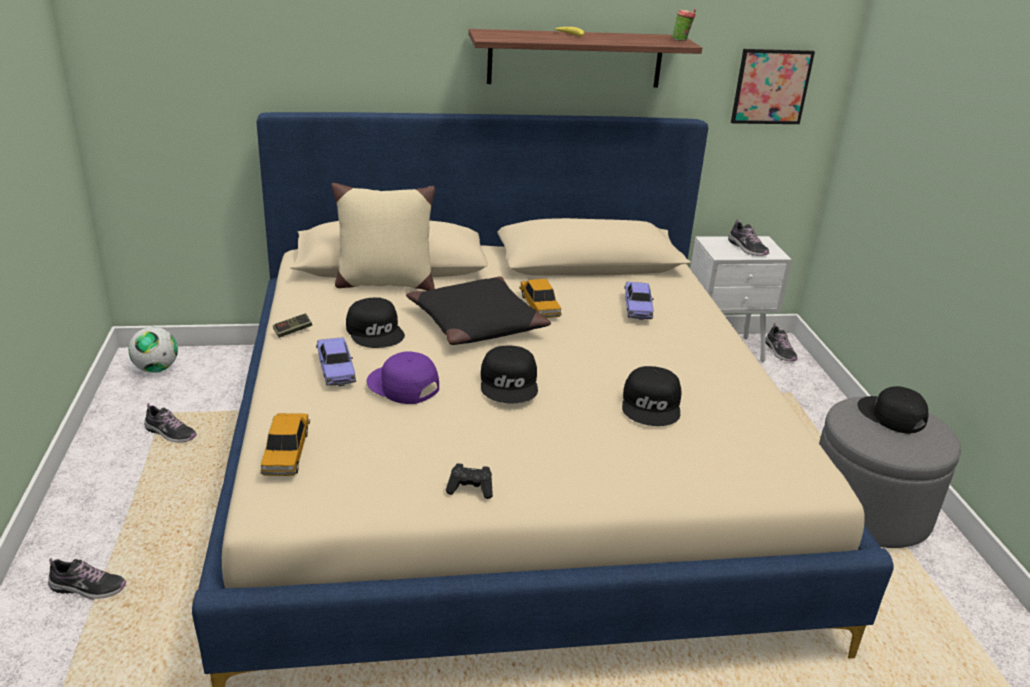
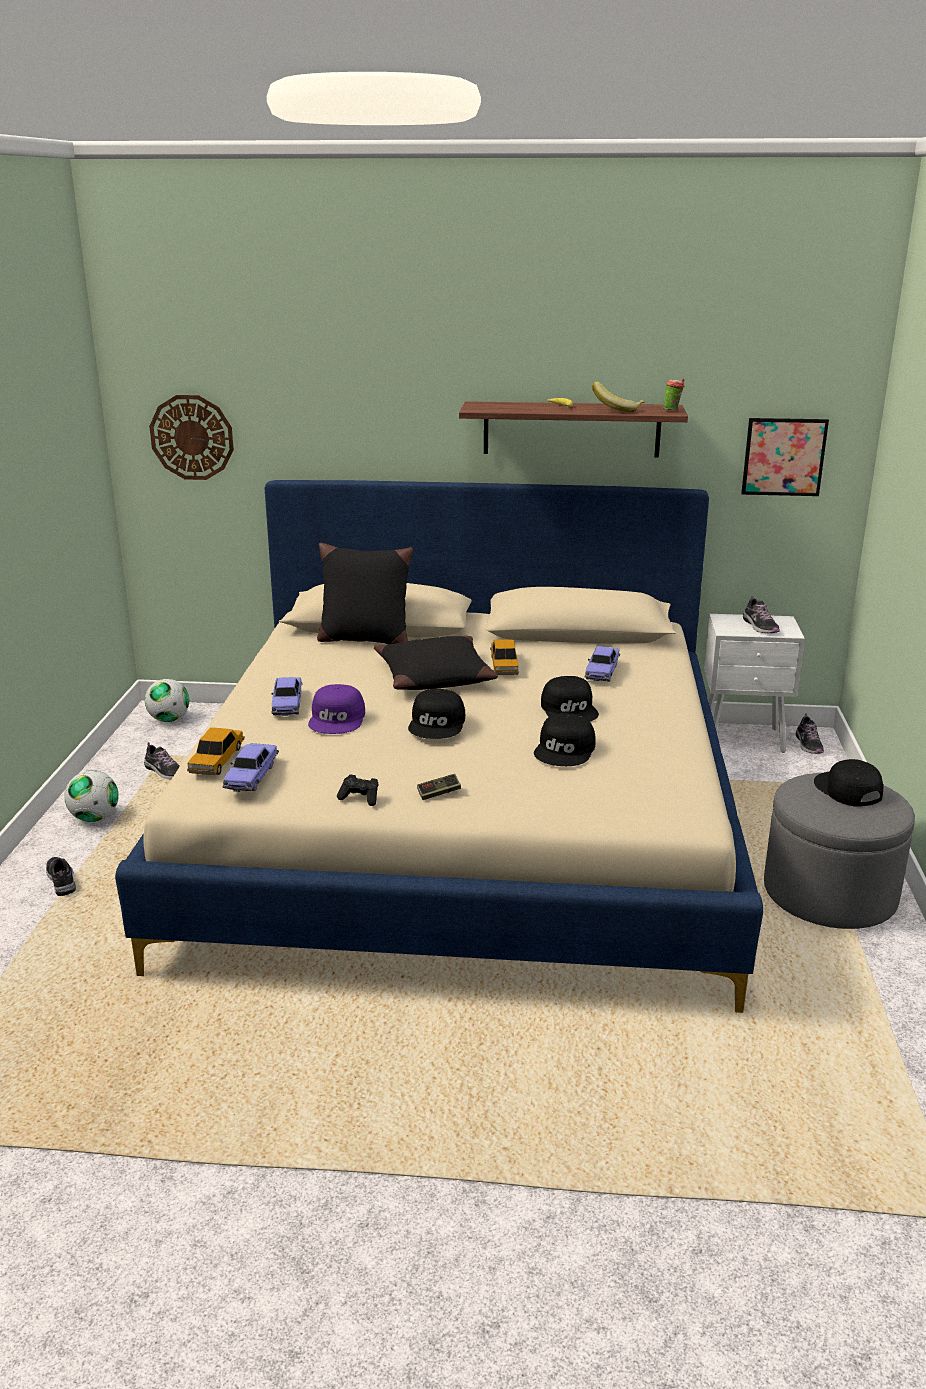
camera: 15 degrees right, 5 degrees down
(88, 588) = (61, 880): shoe -> shoe turned 135 degrees counterclockwise
(105, 500) = (95, 818): none -> football
(167, 65) = (192, 437): none -> wall clock
(293, 331) = (263, 673): game controller -> game controller (439, 793)
(338, 472) = (251, 776): none -> toy car
(376, 331) = (337, 677): black cap -> black cap (570, 709)
(384, 283) = (364, 640): beige pillow -> black pillow
(402, 386) = (338, 719): purple cap -> purple cap turned 135 degrees counterclockwise
(630, 40) = (617, 410): none -> banana

